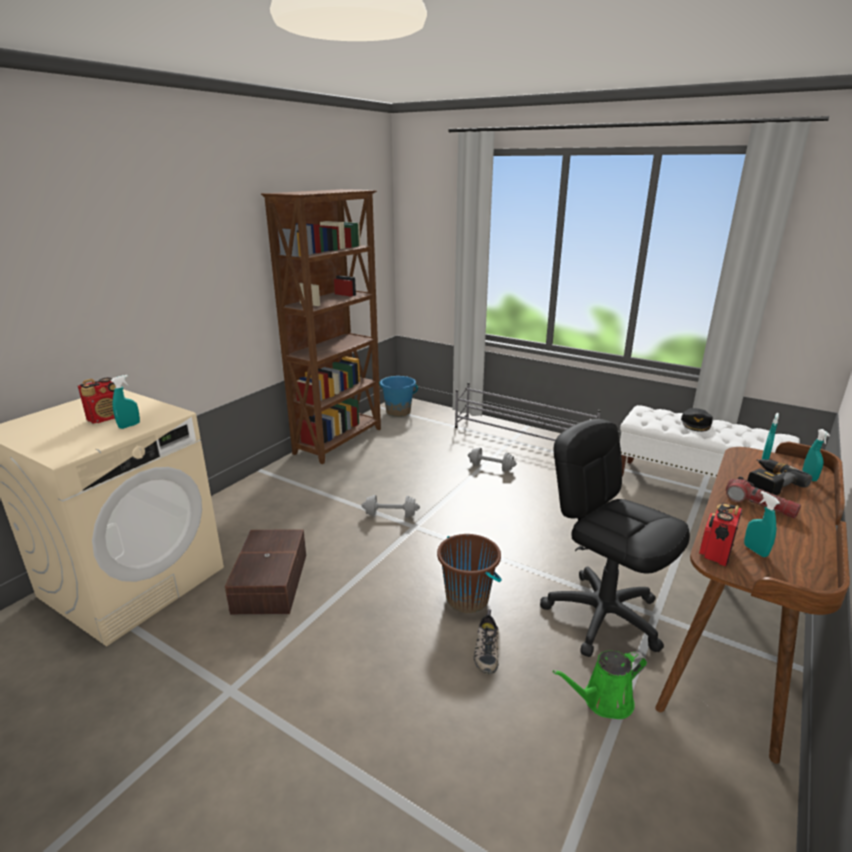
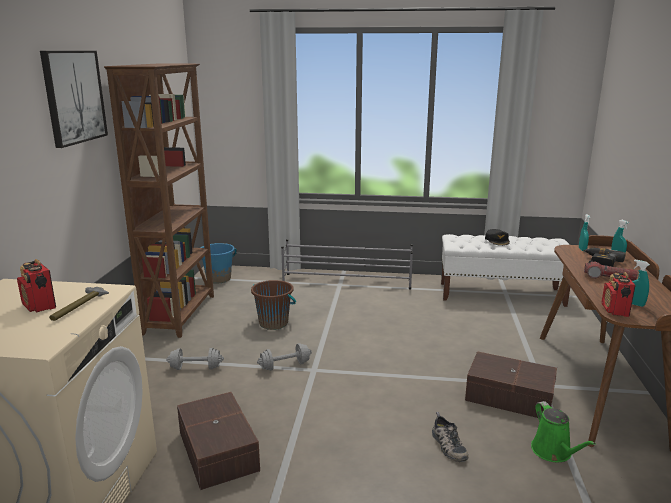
camera: 25 degrees left, 5 degrees down
(106, 418) = (39, 306): radio -> radio turned 120 degrees clockwise
(129, 426) = (79, 308): turquoise spray bottle -> hammer
(219, 224) = (74, 97): none -> picture
(467, 598) = (403, 412): brown bucket -> brown bucket (274, 323)
(491, 467) = (340, 309): grey dumbbell -> grey dumbbell (196, 368)
(603, 615) = (509, 395): black office chair -> brown storage box
(603, 701) = (553, 452): green watering can -> green watering can turned 60 degrees counterclockwise

